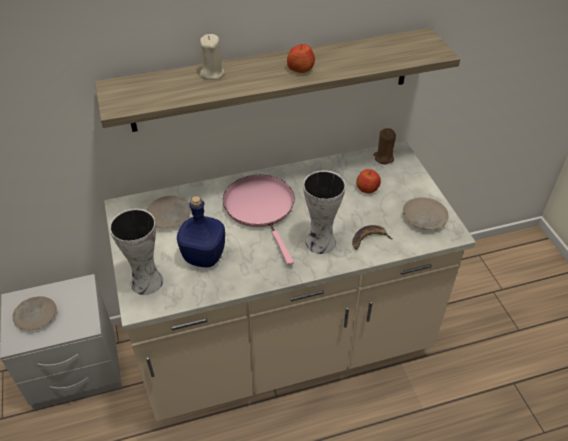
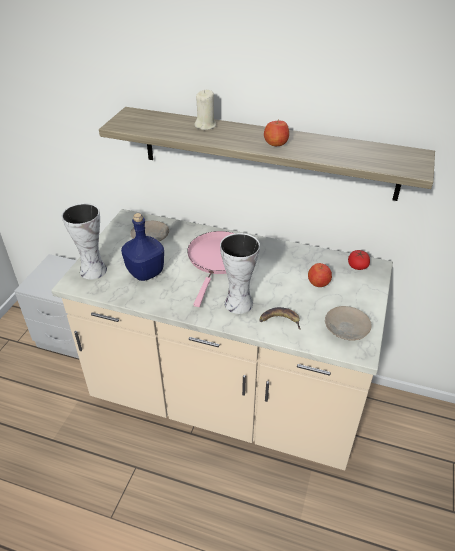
camera: 35 degrees right, 5 degrees down
(36, 316) = (54, 276): beige plate -> none
(383, 158) = (357, 266): brown candle -> tomato

